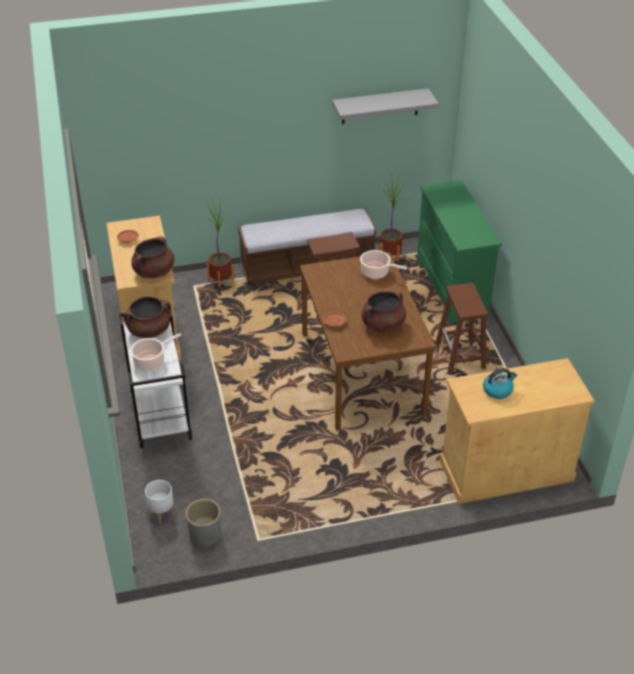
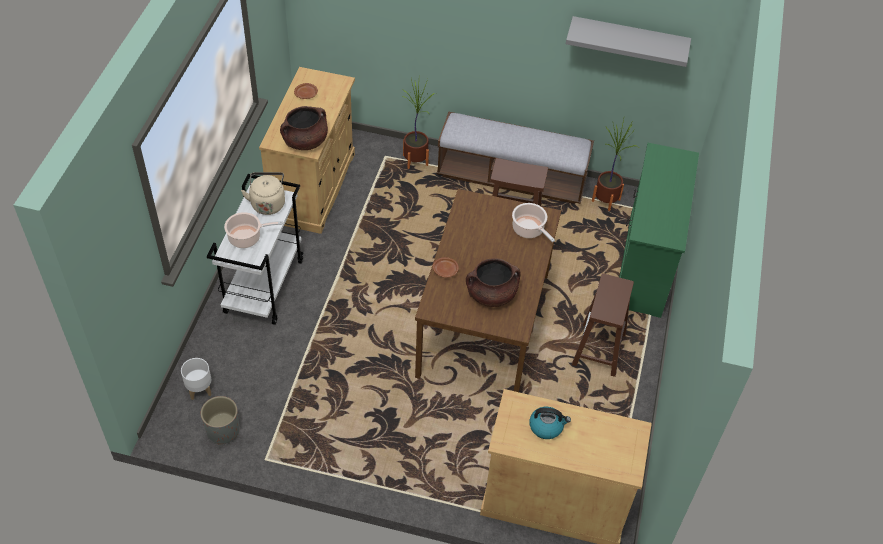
camera: 25 degrees right, 10 degrees up
(149, 330) = (267, 203): brown cooking pot -> beige kettle

